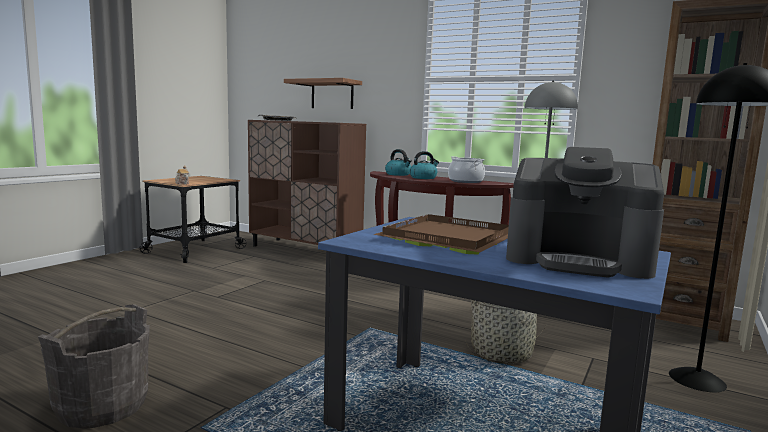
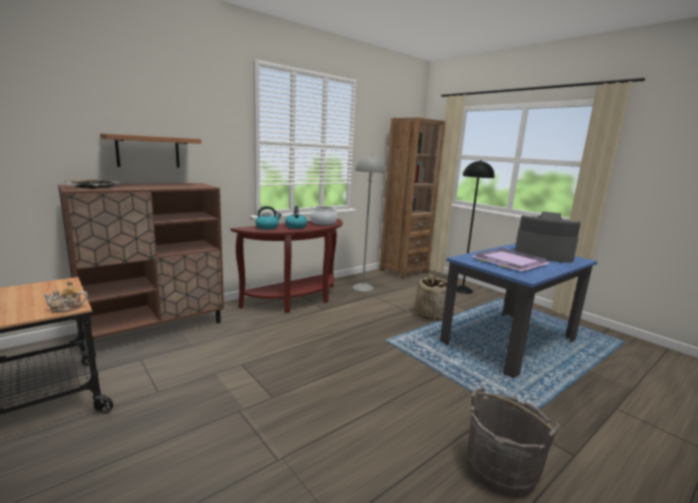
camera: 70 degrees left, 5 degrees up
(449, 239) = (511, 262): brown tray -> purple tray
(578, 260) = (542, 255): coffee machine -> coffee machine turned 105 degrees counterclockwise

